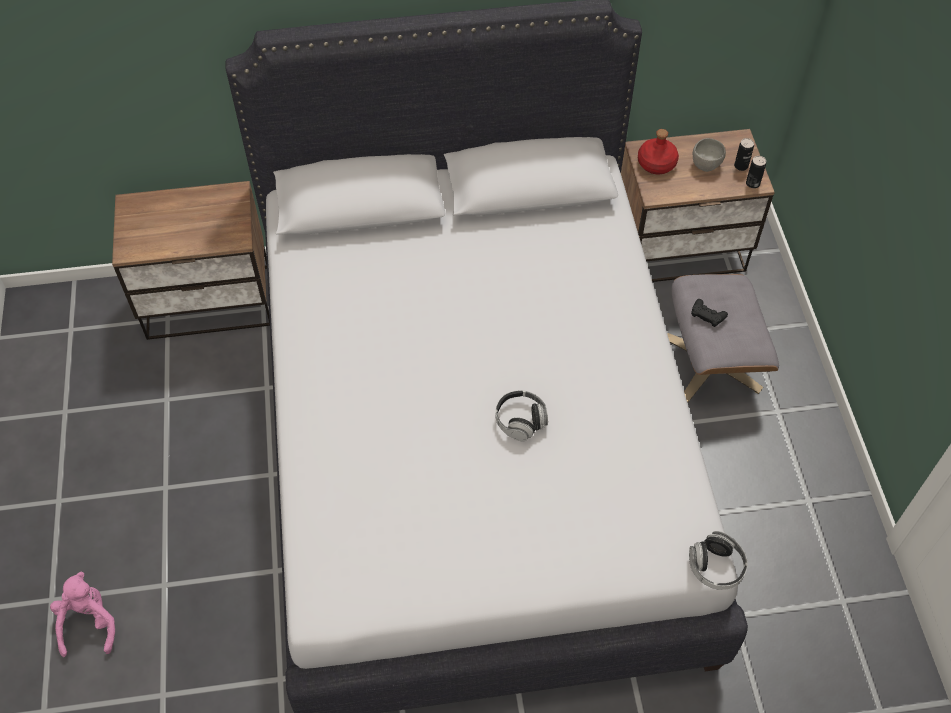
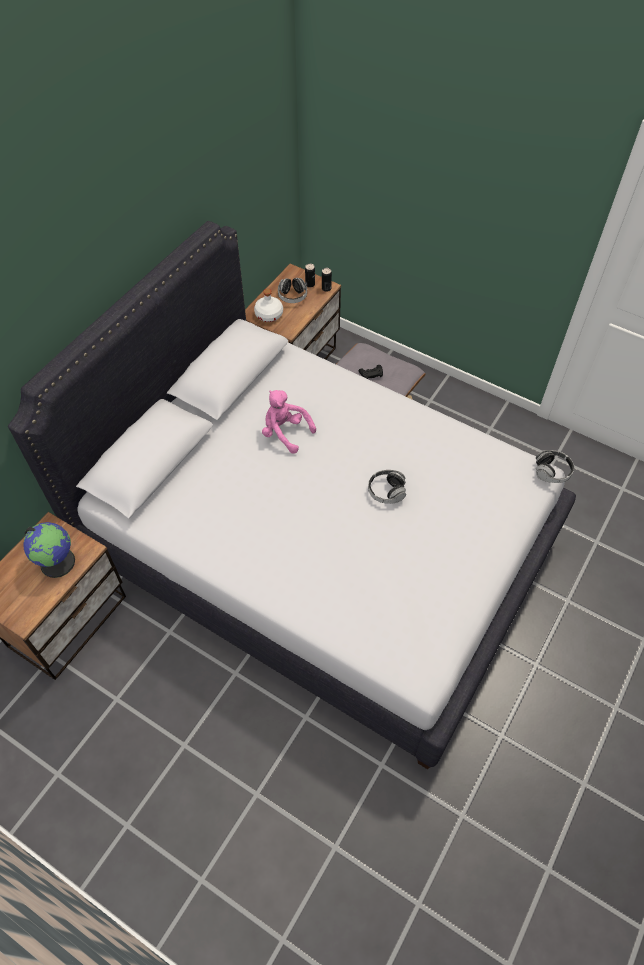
camera: 50 degrees left, 0 degrees up
(89, 623) = (242, 864): pink plush toy -> pink plush toy (285, 432)
(205, 227) = (58, 562): none -> globe
(656, 164) = (269, 315): red bottle -> white bottle
(705, 164) = (292, 296): grey bowl -> headphones

